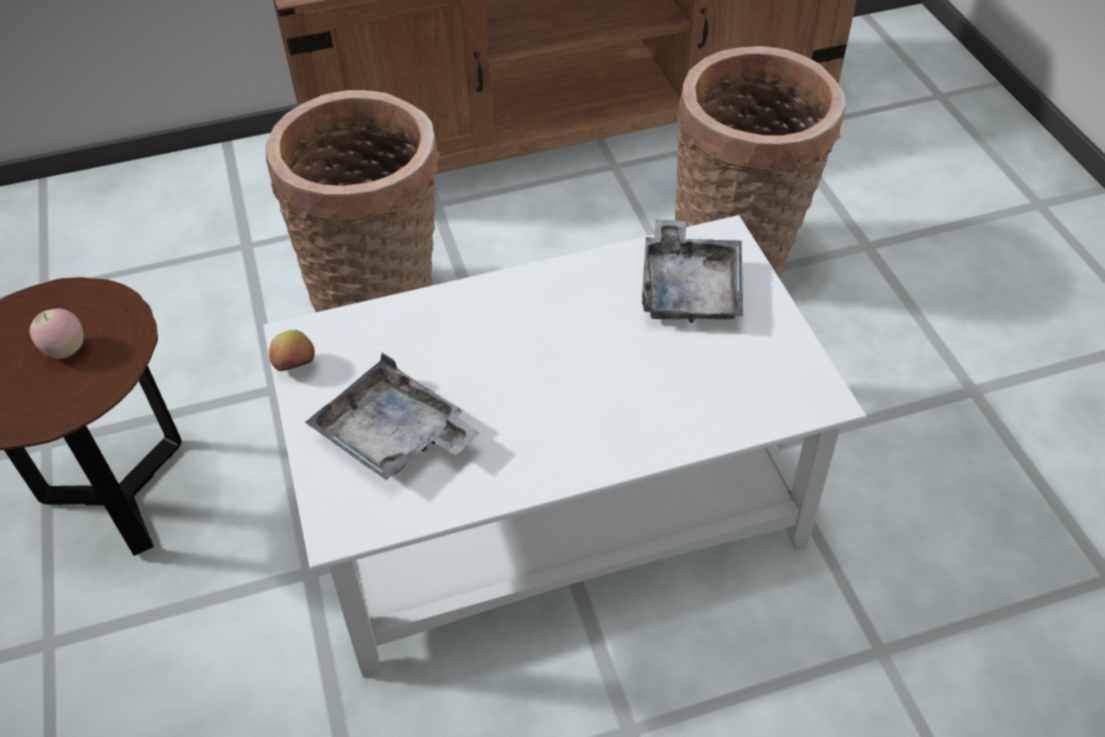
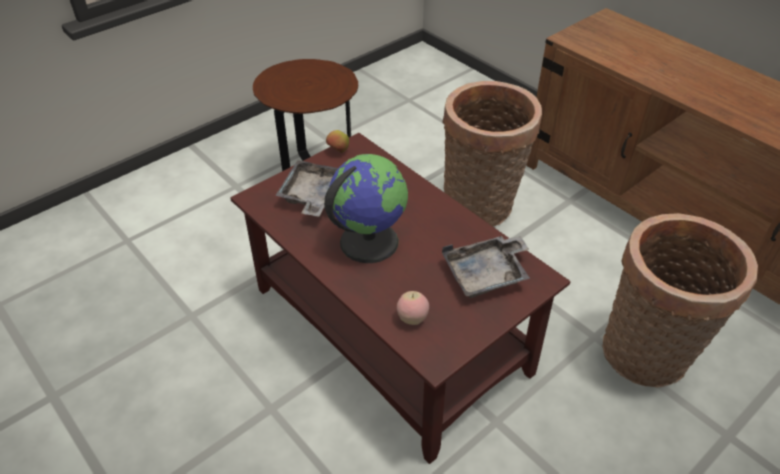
camera: 65 degrees right, 5 degrees down
(66, 350) = (311, 87): apple -> apple (412, 319)
(549, 397) = (368, 241): none -> globe
(552, 513) = (387, 329): white coffee table -> brown coffee table

